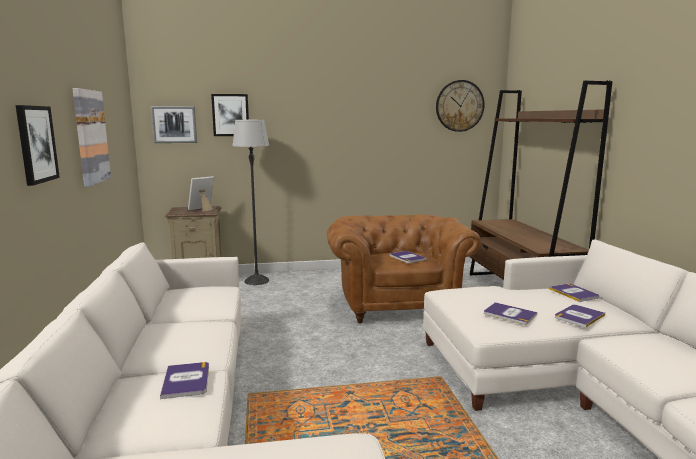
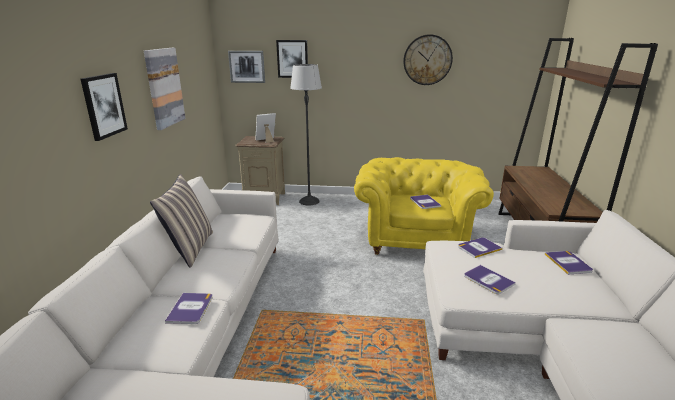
camera: 15 degrees right, 10 degrees up
(148, 325) = (190, 248): none -> pillow
(395, 305) = (415, 239): brown armchair -> yellow armchair
(459, 106) = (509, 51): wall clock -> wall clock (427, 60)
(579, 316) = (557, 292): book -> book (479, 248)

